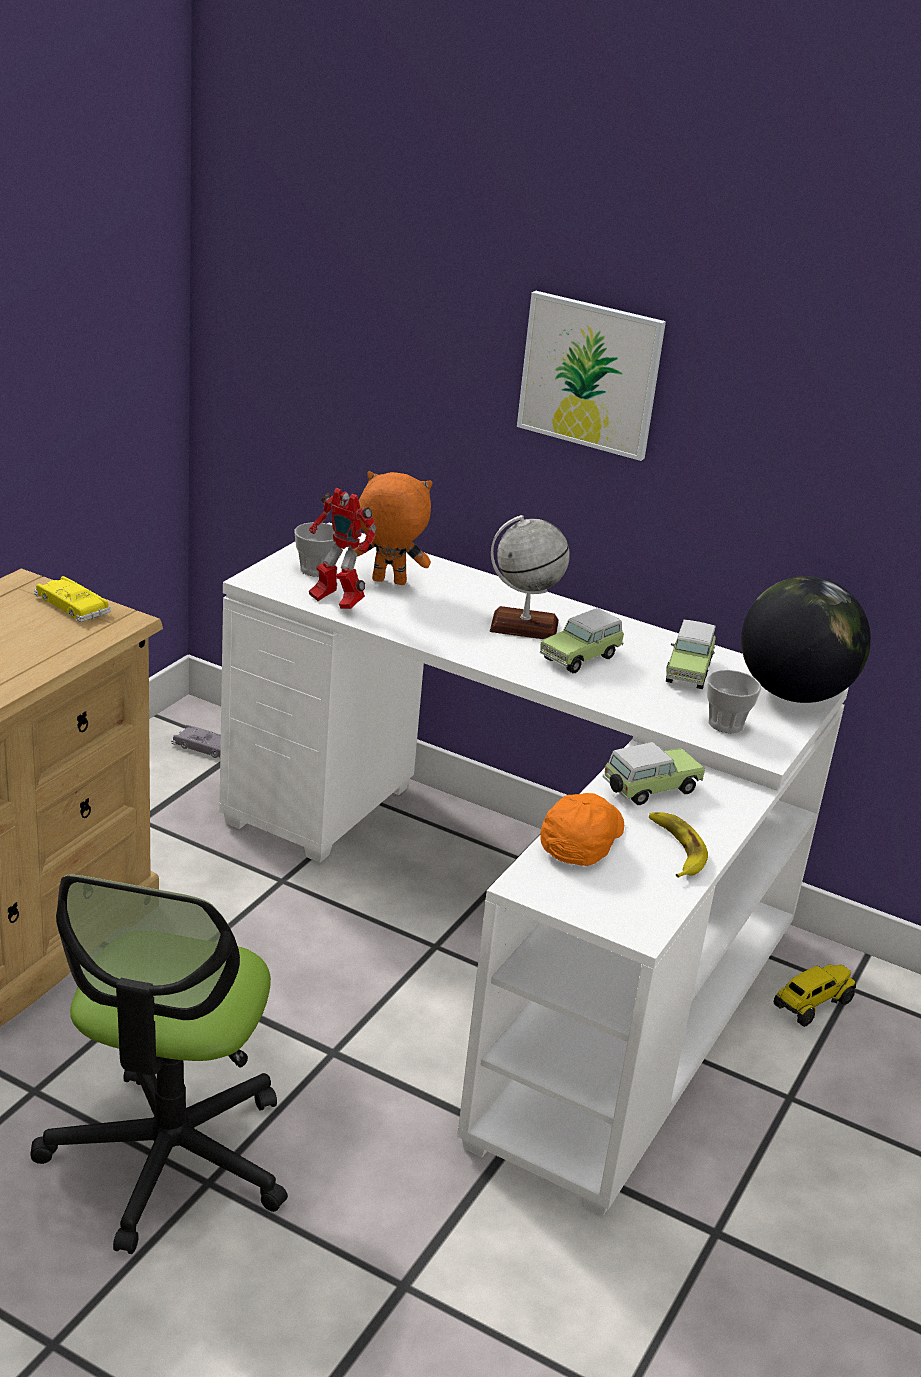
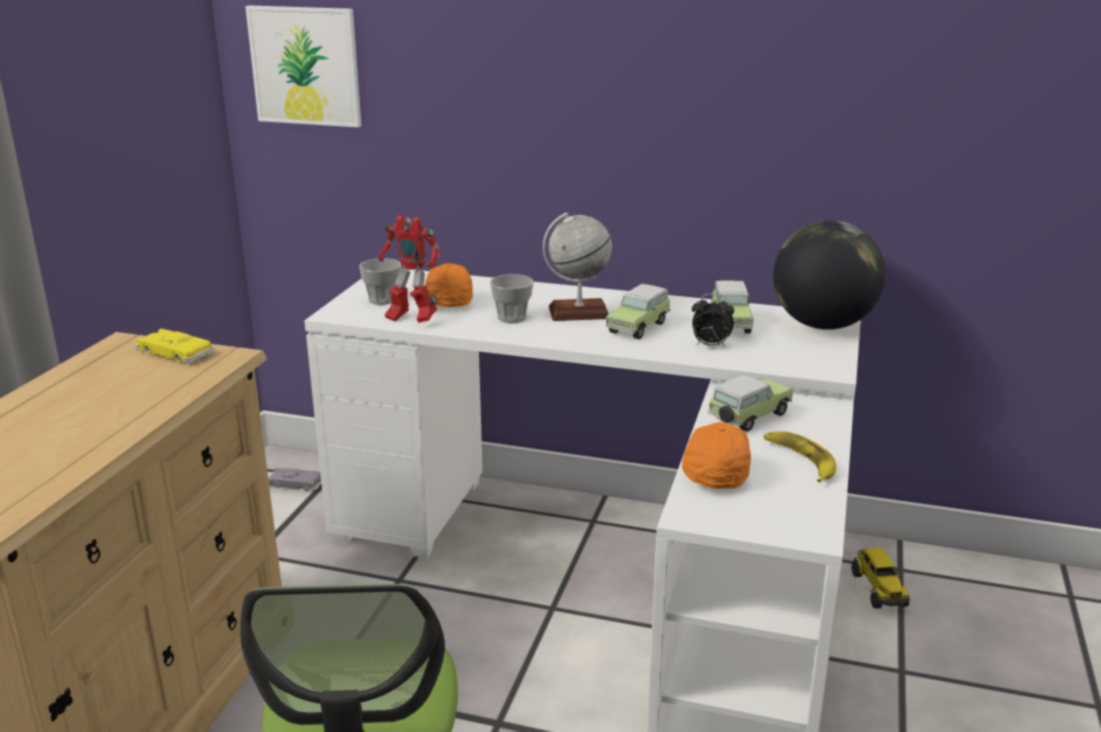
camera: 10 degrees left, 5 degrees down
(388, 582) = (448, 299): orange plush toy -> orange cap
(590, 374) = (597, 89): picture -> picture (305, 66)
(648, 696) = (710, 346): none -> alarm clock
(726, 724) = (785, 355): cup -> cup (512, 317)
(811, 1004) = (878, 589): toy truck -> toy truck turned 135 degrees clockwise

